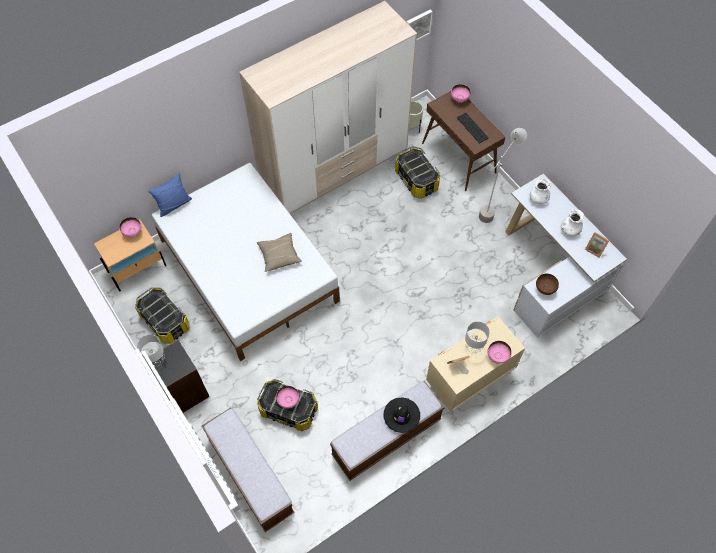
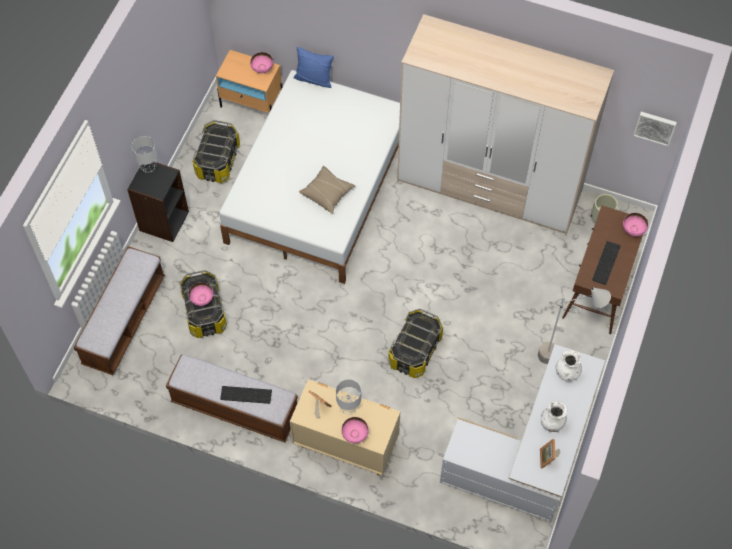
camera: 55 degrees right, 0 degrees up
(401, 416) = (245, 395): black hat -> keyboard
(416, 180) = (537, 266): storage box -> storage box (415, 350)
(544, 289) = (469, 440): brown bowl -> none

